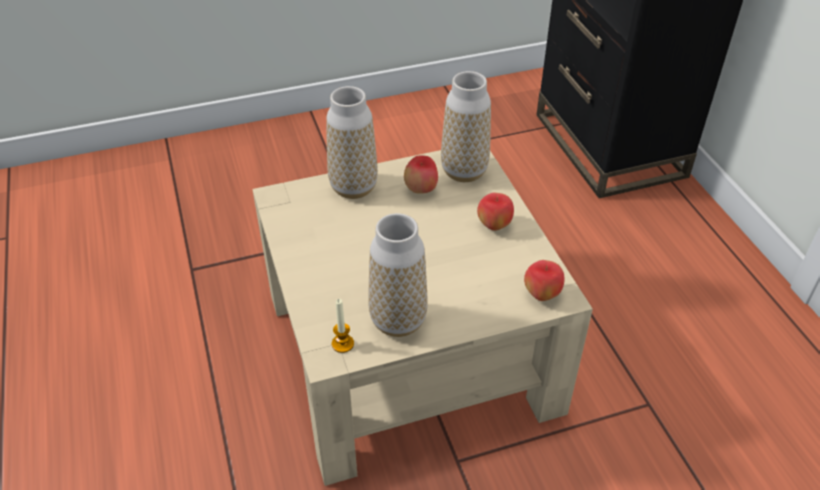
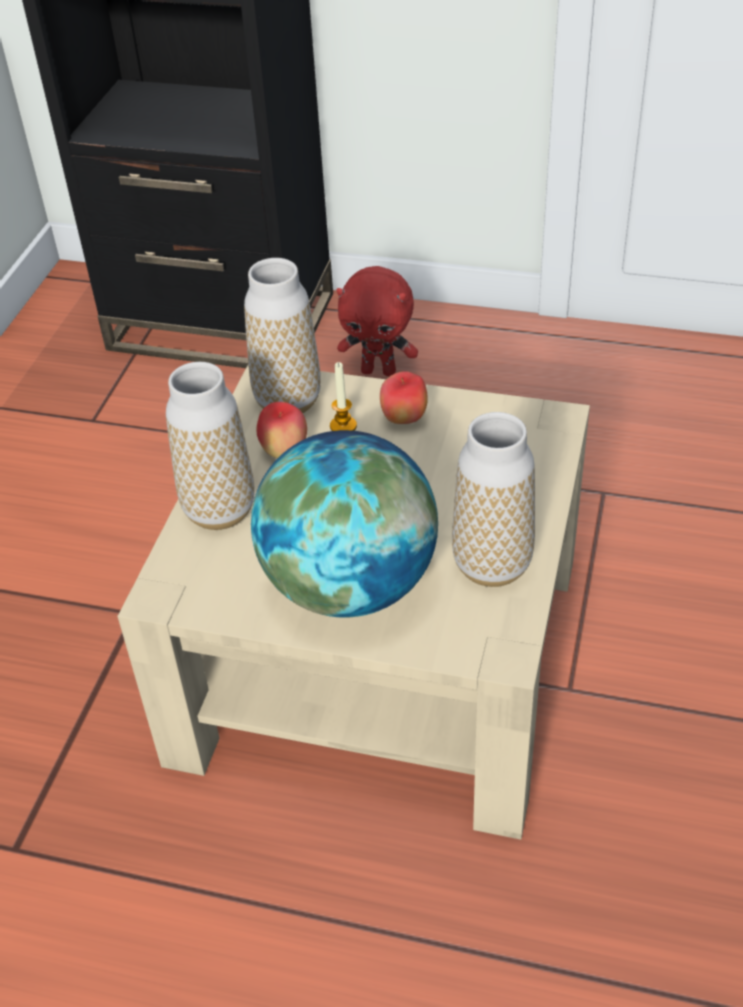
camera: 55 degrees left, 0 degrees up
(335, 265) = (350, 585): none -> globe
(342, 344) = (492, 632): candle -> candle (343, 426)
(542, 294) = (542, 431): apple -> none
(643, 234) = (379, 371): none -> red plush toy

